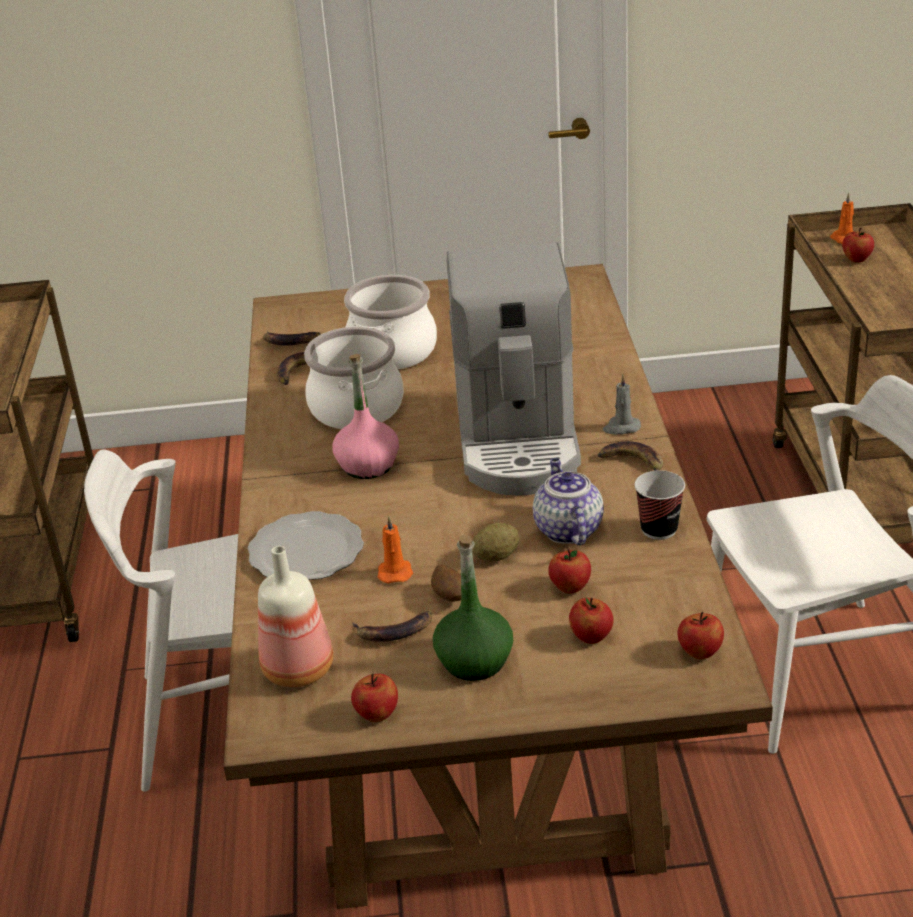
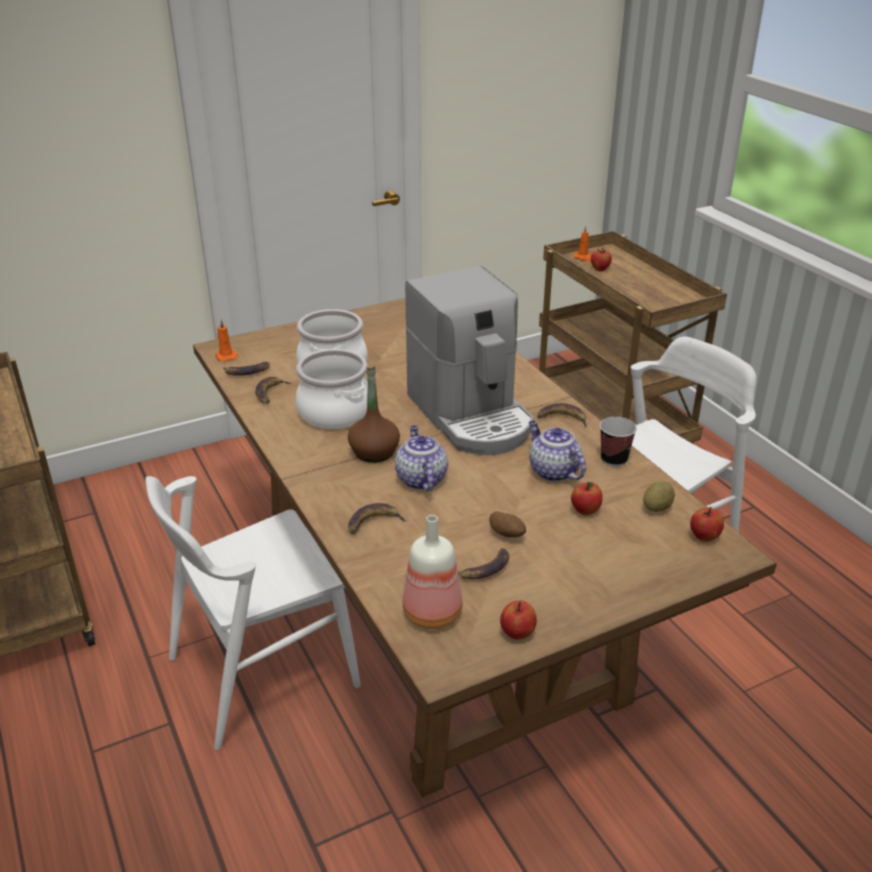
camera: 25 degrees left, 0 degrees up
(307, 550) = (373, 522): plate -> banana
(367, 465) = (374, 452): pink bottle -> brown bottle
(395, 572) = (452, 525): orange candle -> orange candle (226, 356)
(398, 509) = (420, 479): none -> teapot
(475, 661) = (559, 577): green bottle -> none
(496, 556) = (517, 499): potato -> potato (657, 507)
(591, 637) = (626, 542): apple -> none
(621, 427) = (536, 396): grey candle -> none

